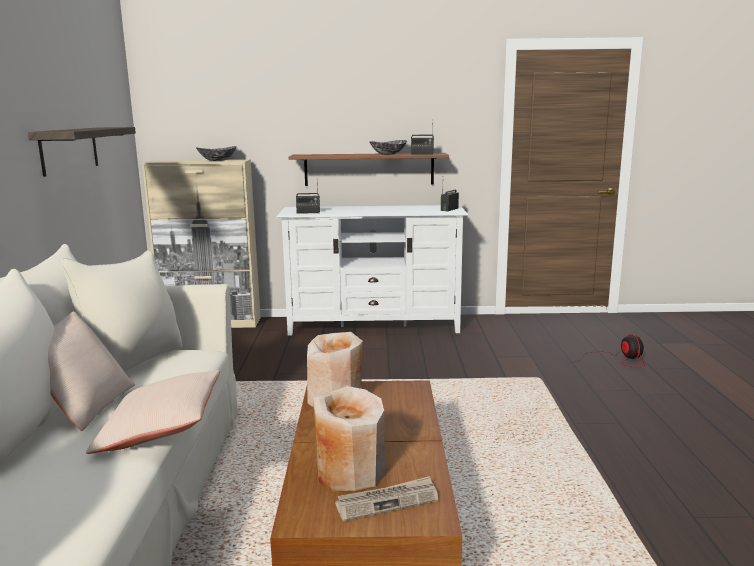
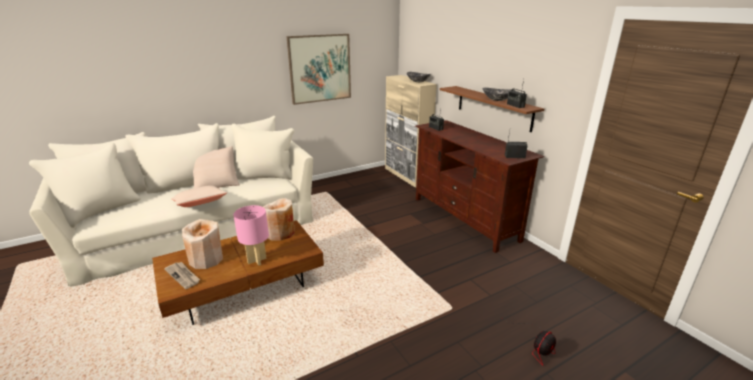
camera: 60 degrees right, 10 degrees up
(69, 150) = (320, 68): shelf -> picture
(374, 325) = (464, 218): white tv stand -> brown tv stand
(403, 428) = (256, 260): none -> pink table lamp

